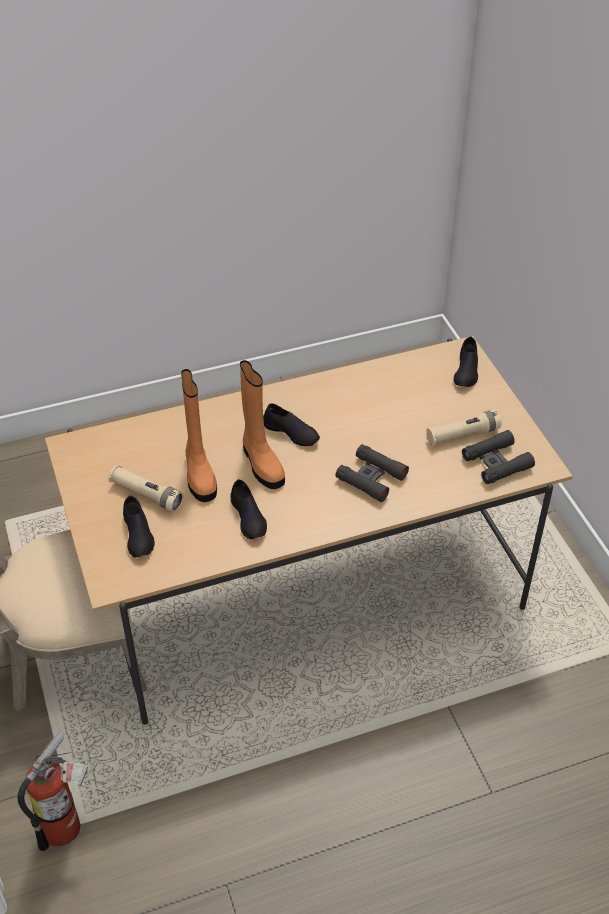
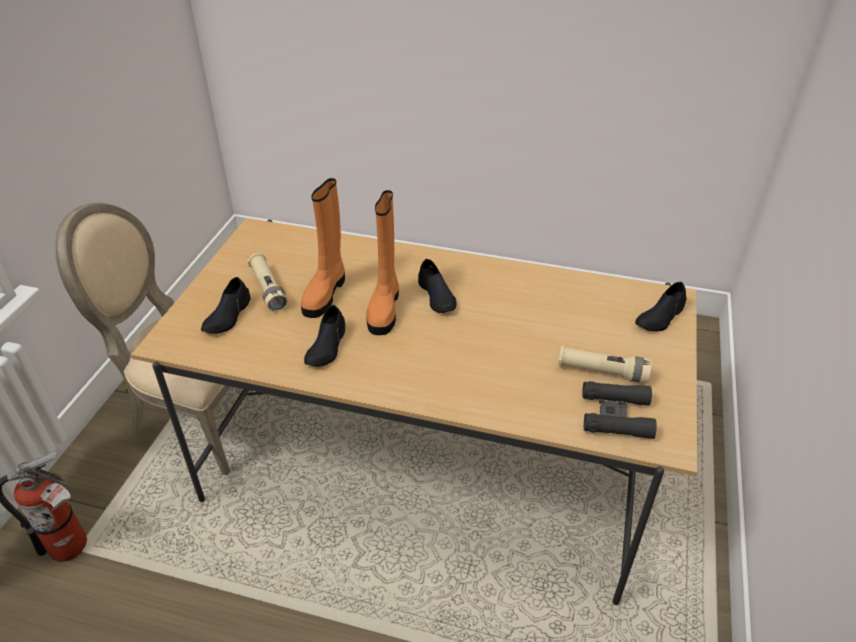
camera: 35 degrees right, 5 degrees down
(371, 477) = (470, 367): black binoculars -> none

